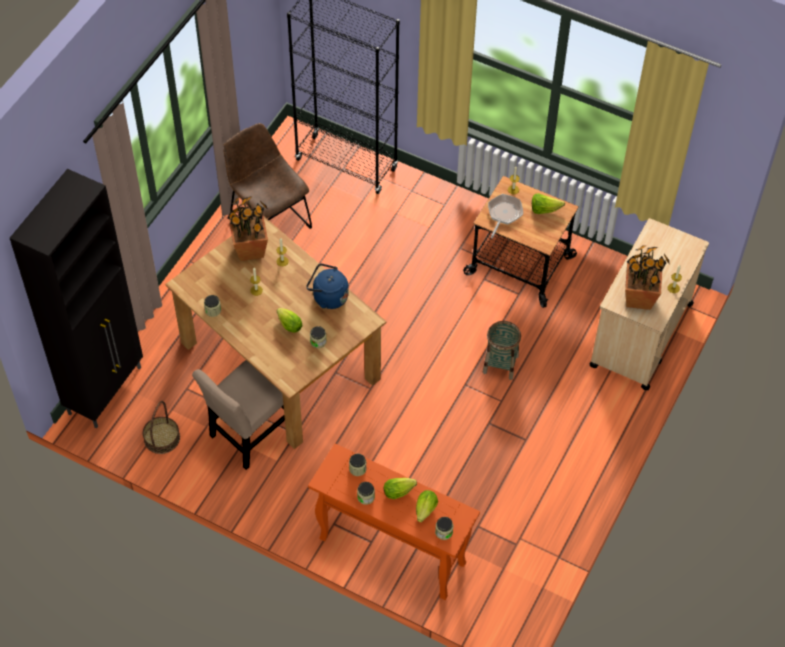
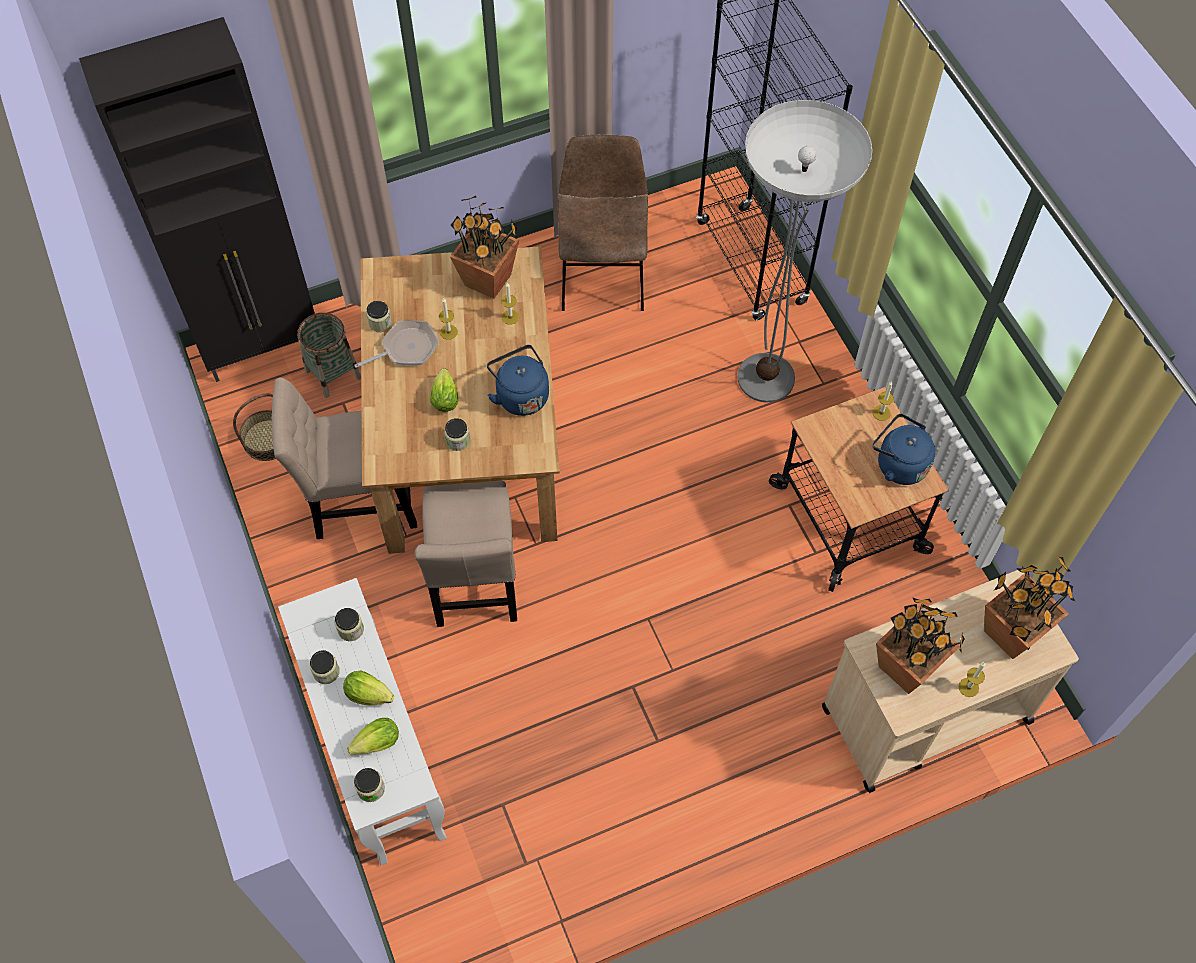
camera: 40 degrees right, 5 degrees up
(358, 431) = (475, 584): none -> beige chair
(391, 551) = (378, 756): orange console table -> white console table
(412, 221) = (766, 378): none -> floor lamp
(500, 364) = (713, 624): basket -> basket (333, 374)
(503, 214) = (840, 436): frying pan -> frying pan (406, 348)
(544, 209) = (898, 464): lettuce -> blue kettle
(670, 251) = (1010, 633): none -> potted plant

